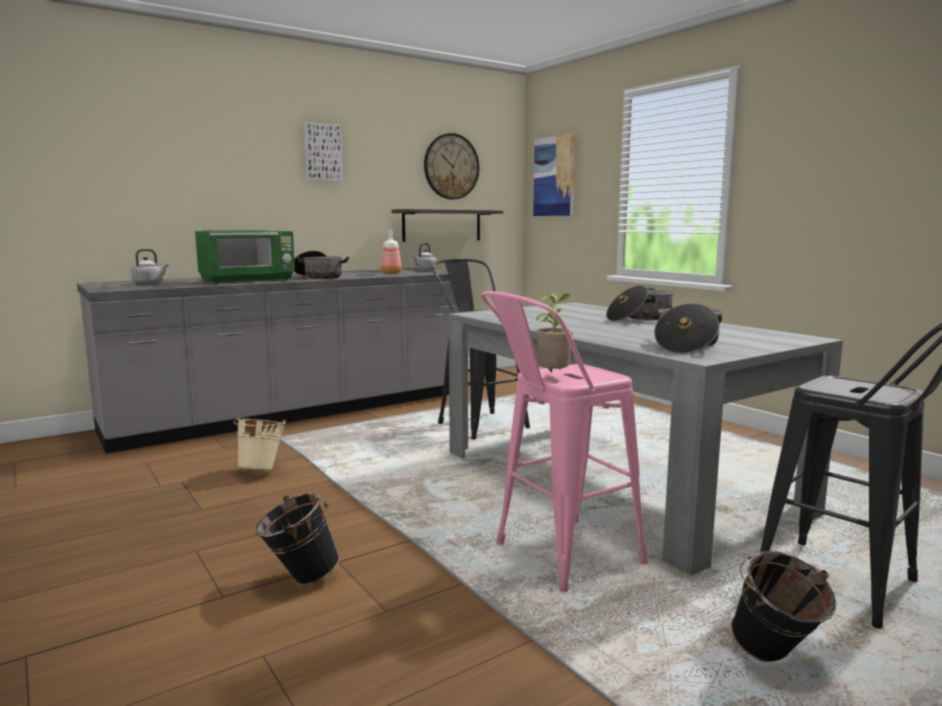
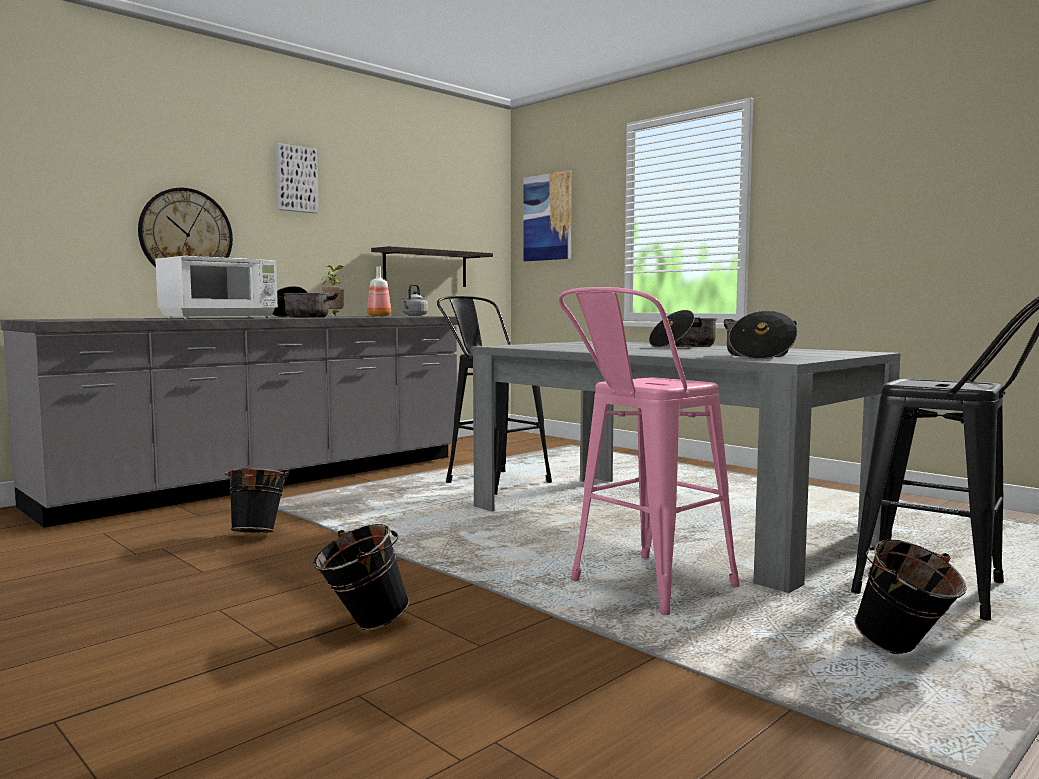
camera: 10 degrees left, 5 degrees down
(149, 284) = (100, 319): grey kettle -> none
(248, 280) = (220, 318): green microwave -> white microwave
(262, 470) = (258, 533): beige bucket -> black bucket
(451, 166) = (435, 203): wall clock -> wall clock (186, 234)
(553, 377) = (637, 384): potted plant -> potted plant (334, 316)

